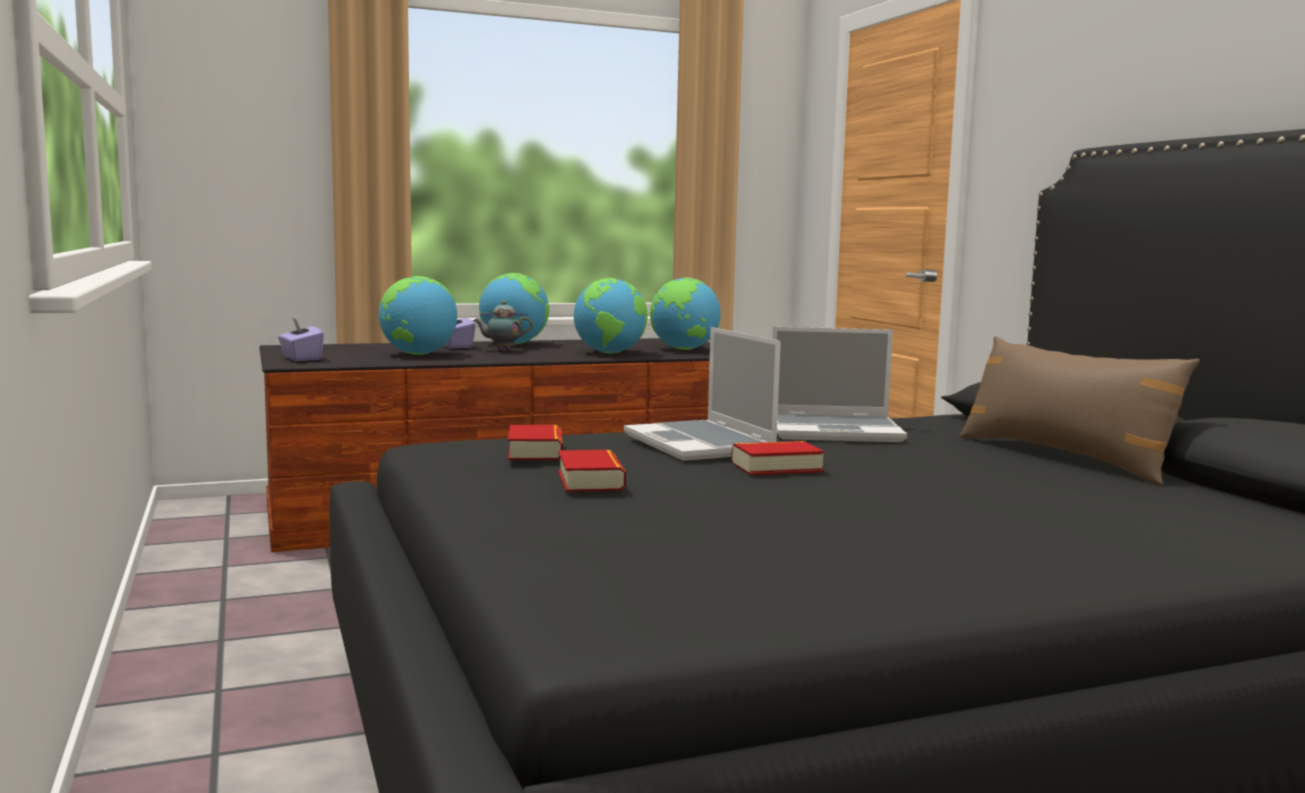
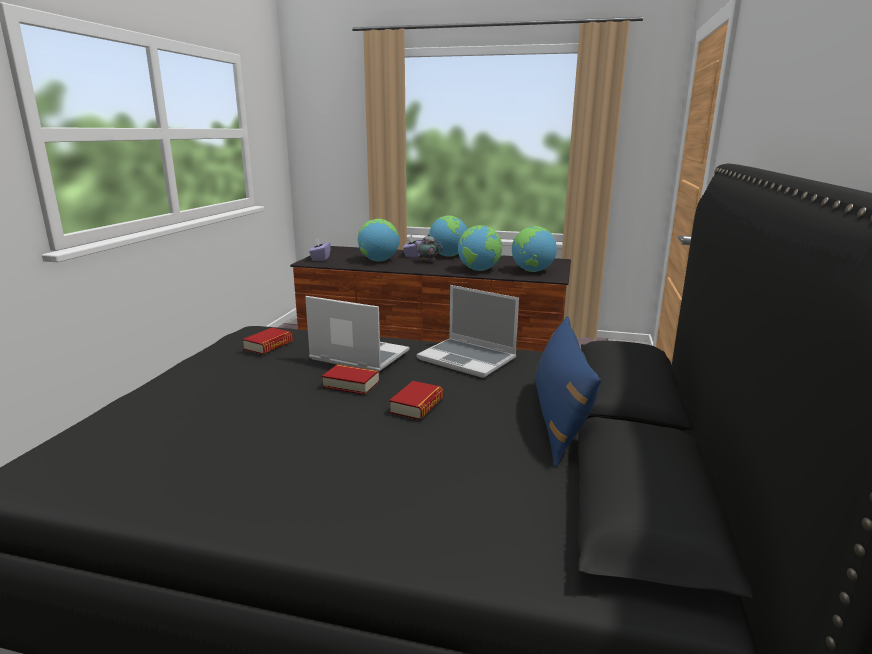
camera: 35 degrees right, 10 degrees up
(590, 480) = (243, 373): book -> book (417, 405)
(701, 444) = (358, 356): laptop -> laptop turned 105 degrees clockwise
(1064, 457) = (559, 419): brown pillow -> blue pillow

